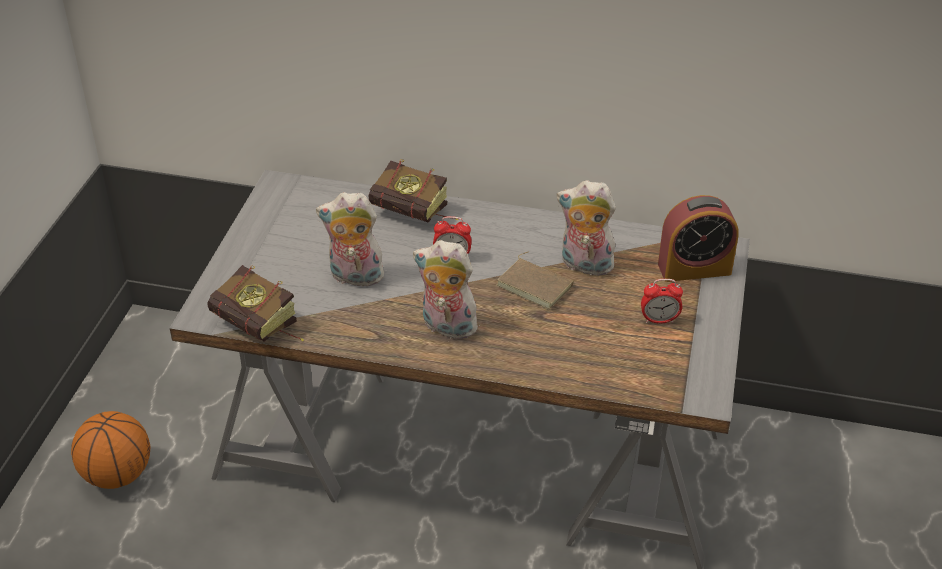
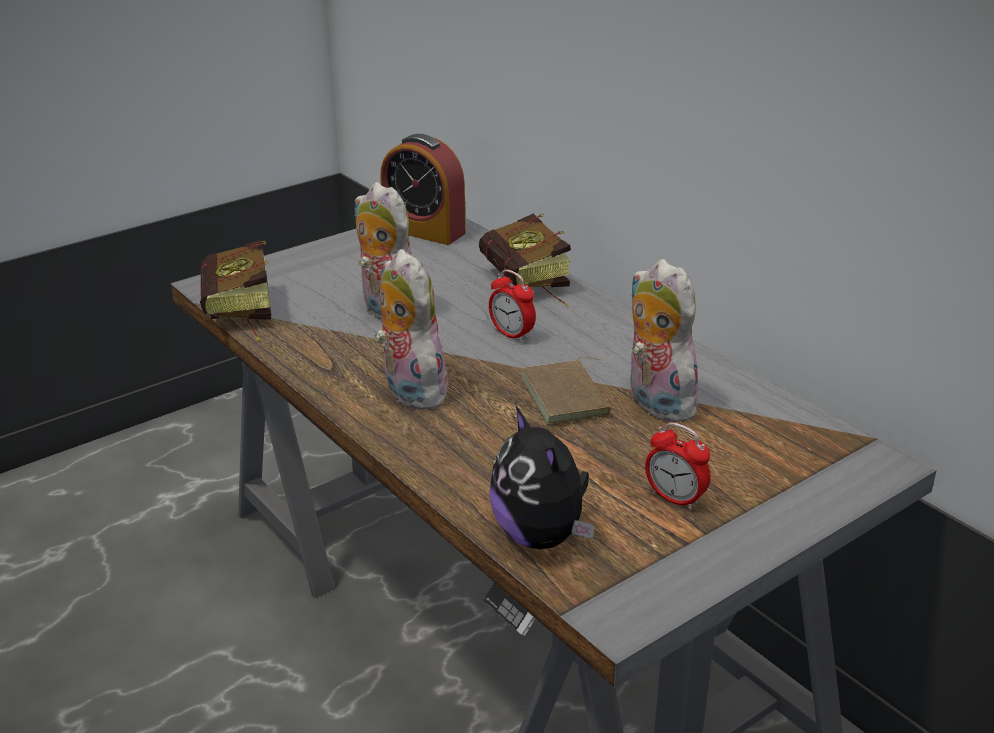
camera: 40 degrees right, 10 degrees down
(117, 475) = (174, 471): basketball -> none
(624, 376) = (541, 535): none -> plush toy
(694, 269) = (803, 467): alarm clock -> alarm clock (424, 230)

